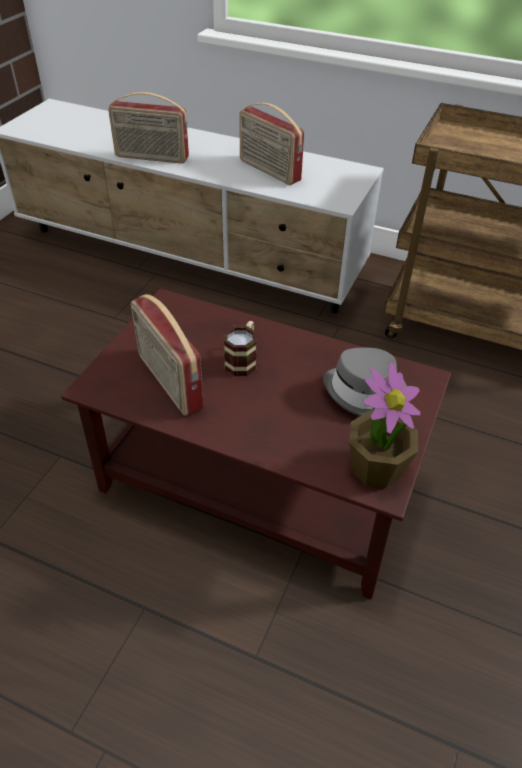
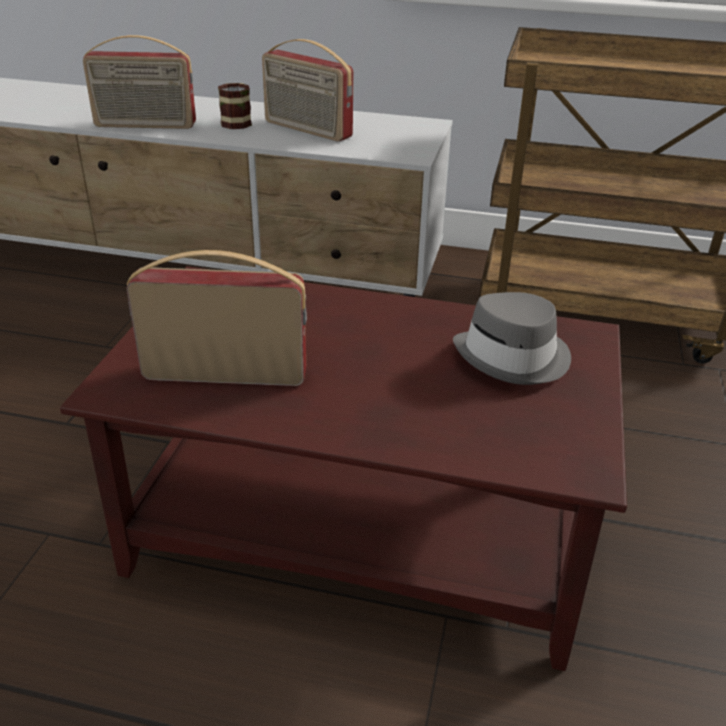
camera: 10 degrees left, 10 degrees down
(168, 382) = (225, 373): radio -> radio turned 135 degrees clockwise
(243, 360) = (329, 337): mug -> mug (238, 121)
(376, 468) = (564, 446): potted plant -> none

